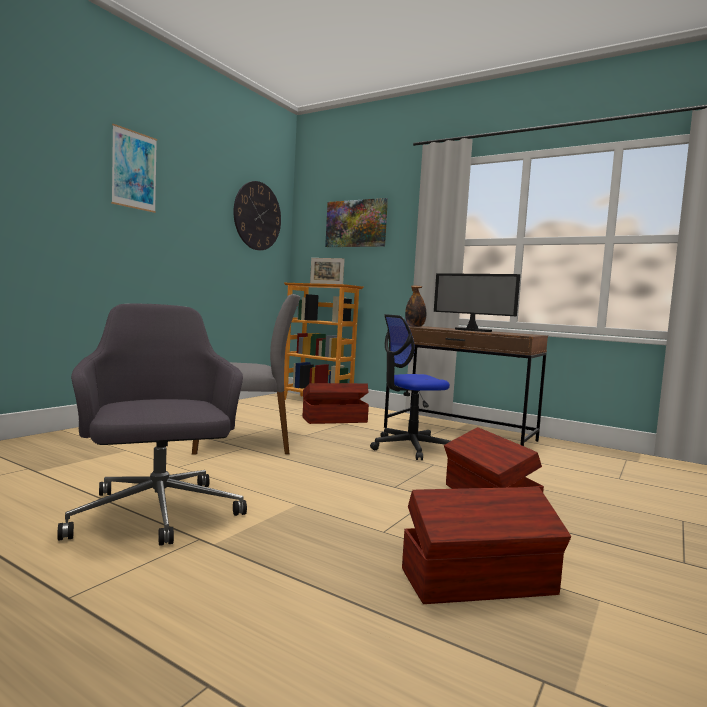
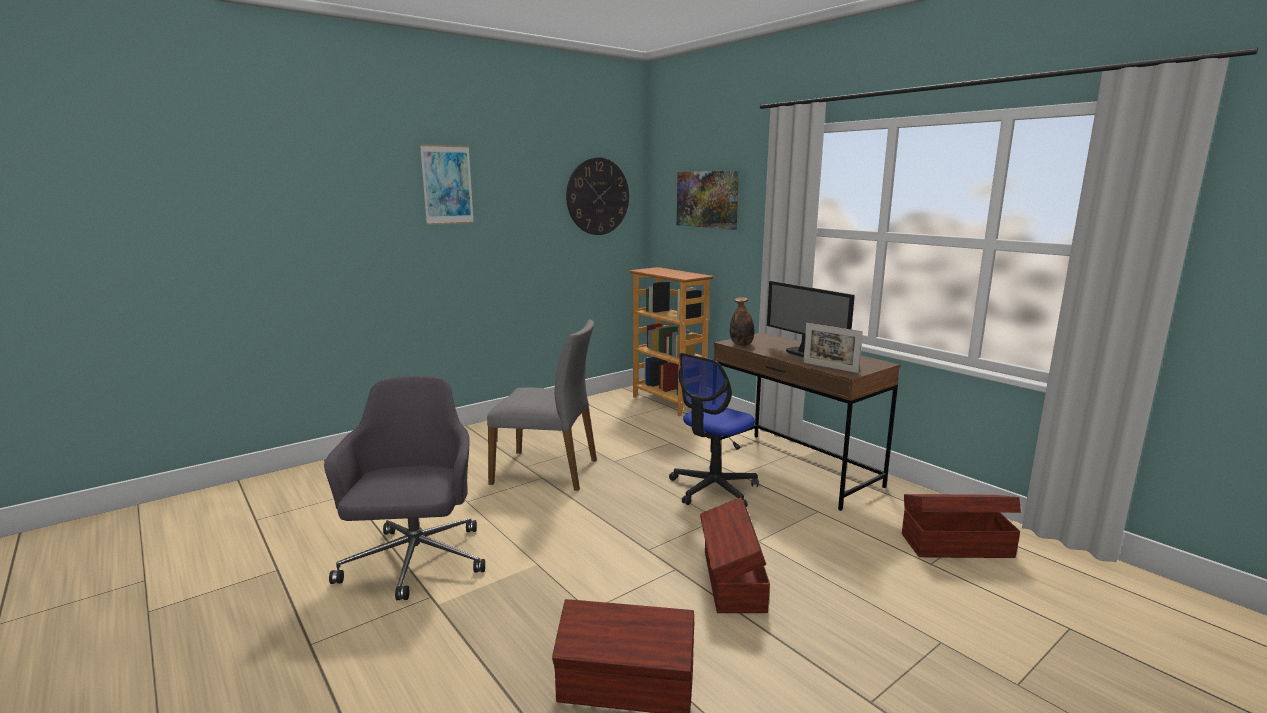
camera: 20 degrees right, 10 degrees up
(326, 284) = (672, 273): picture frame -> picture frame (830, 367)
(333, 420) = (664, 435): brown storage box -> brown storage box (954, 544)
(409, 447) = (713, 489): office chair -> office chair turned 45 degrees counterclockwise

